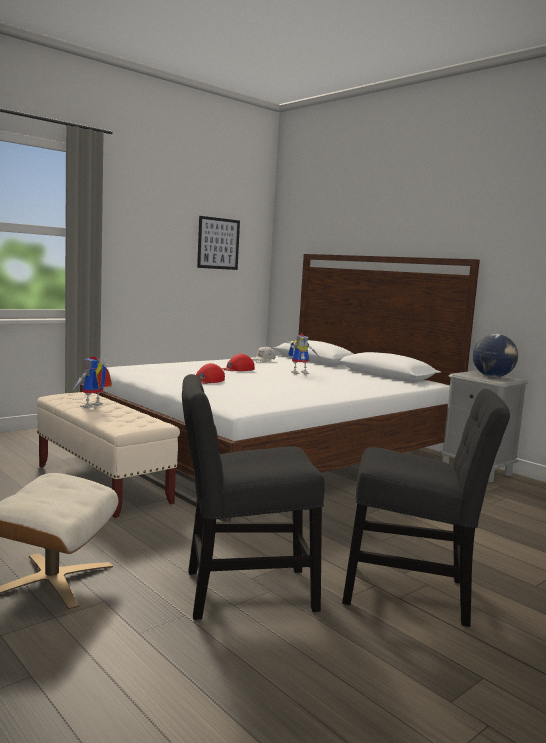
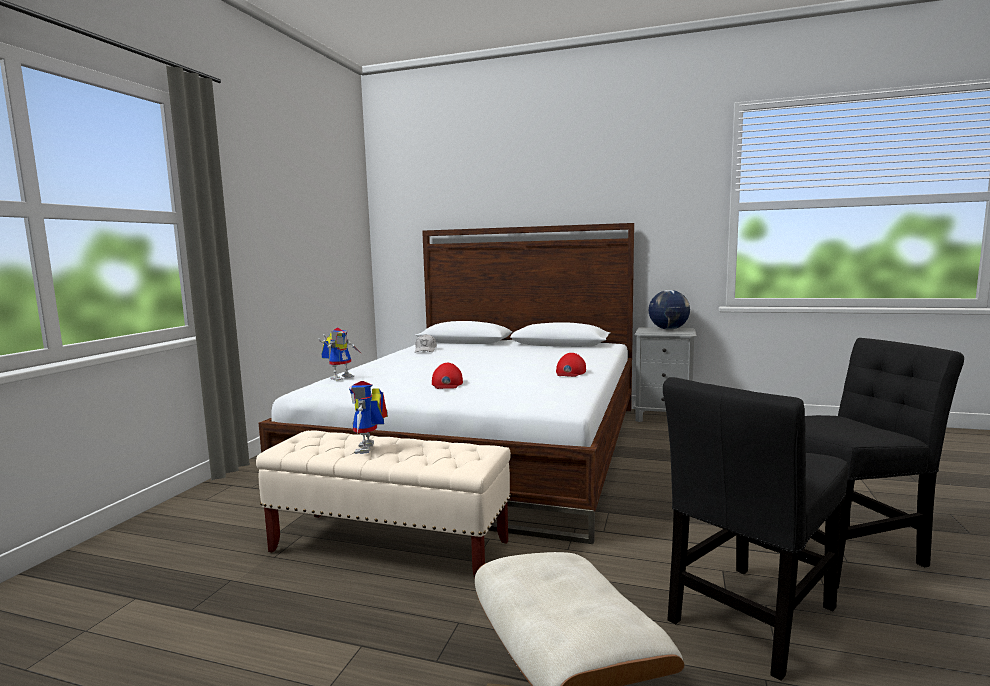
camera: 30 degrees left, 0 degrees up
(218, 243) = (328, 224): picture -> none
(237, 369) = (438, 364): red cap -> red cap (570, 372)
(300, 372) = (494, 356): toy robot -> toy robot (341, 377)

